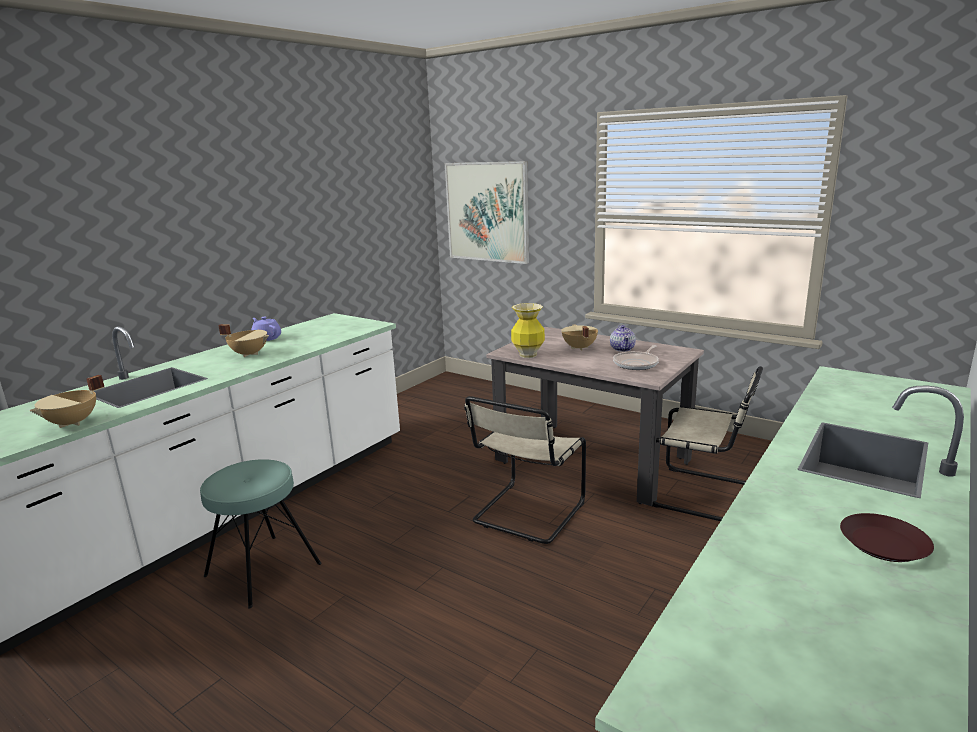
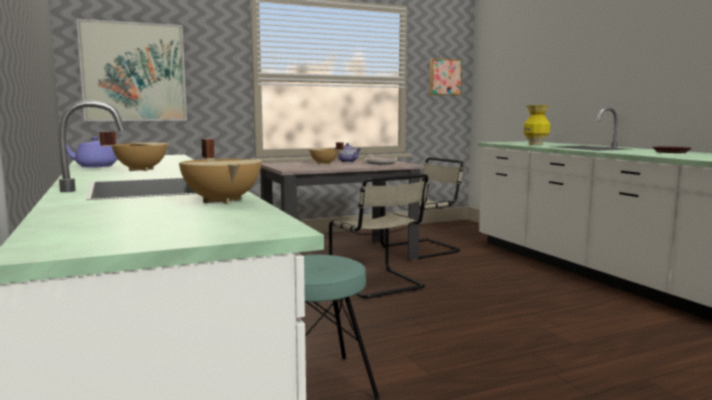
camera: 60 degrees left, 10 degrees down
(528, 355) = (311, 168): vase -> vase (536, 144)
(921, 219) = (444, 77): none -> picture

